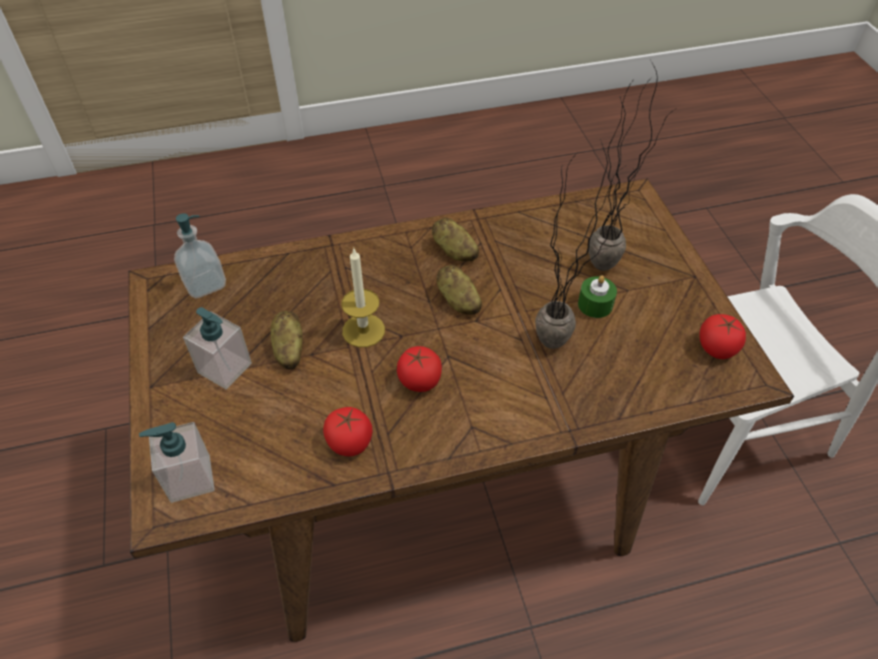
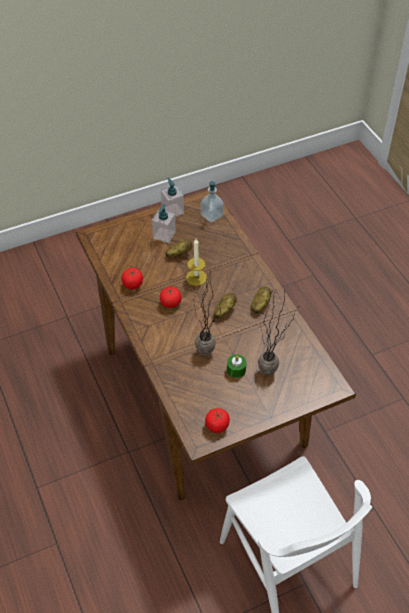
camera: 80 degrees right, 0 degrees up
(190, 478) = (108, 239): soap dispenser -> soap dispenser (172, 211)

